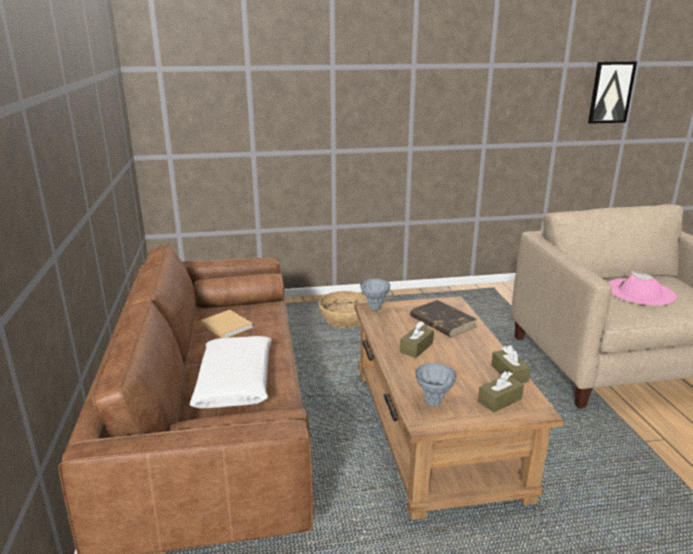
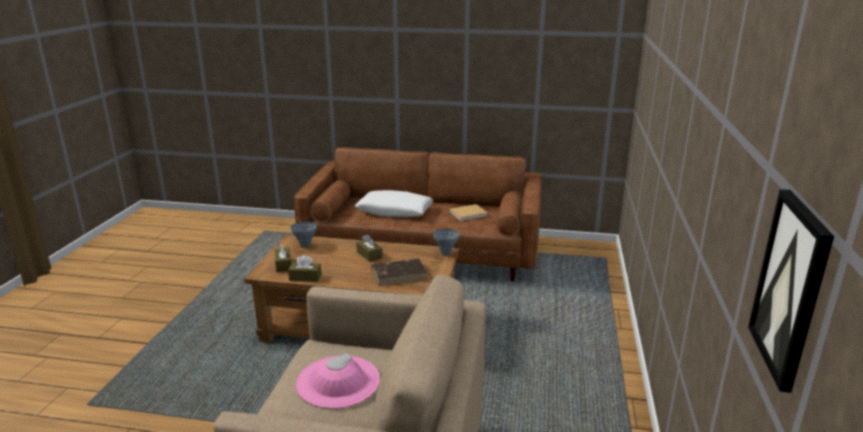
camera: 110 degrees right, 0 degrees up
(345, 319) = (562, 324): basket -> none

